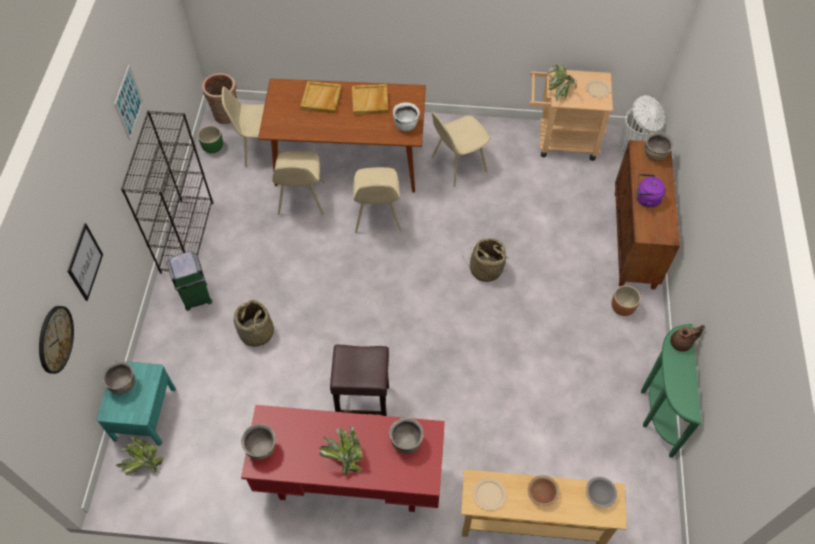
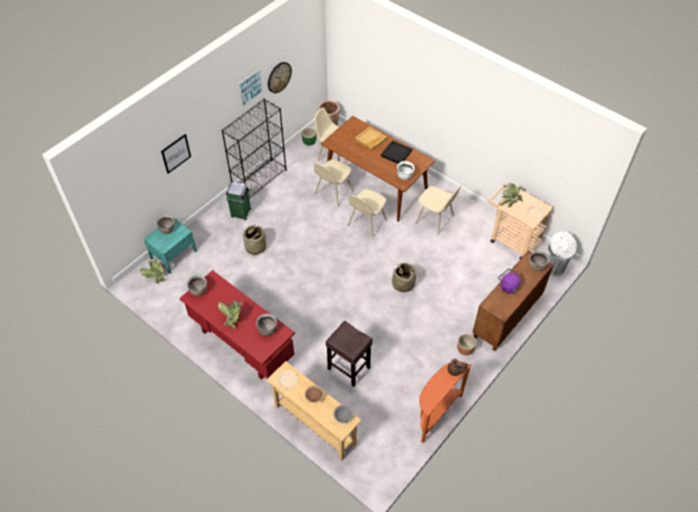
camera: 35 degrees right, 5 degrees down
(55, 339) = (136, 180): wall clock -> wall clock (279, 77)
(364, 403) = (280, 312): brown stool -> brown stool (349, 368)
(370, 101) = (396, 153): beige tray -> black tray
(457, 165) = (435, 220): beige chair -> beige chair turned 150 degrees counterclockwise
(656, 410) = (435, 413): green console table -> orange console table

